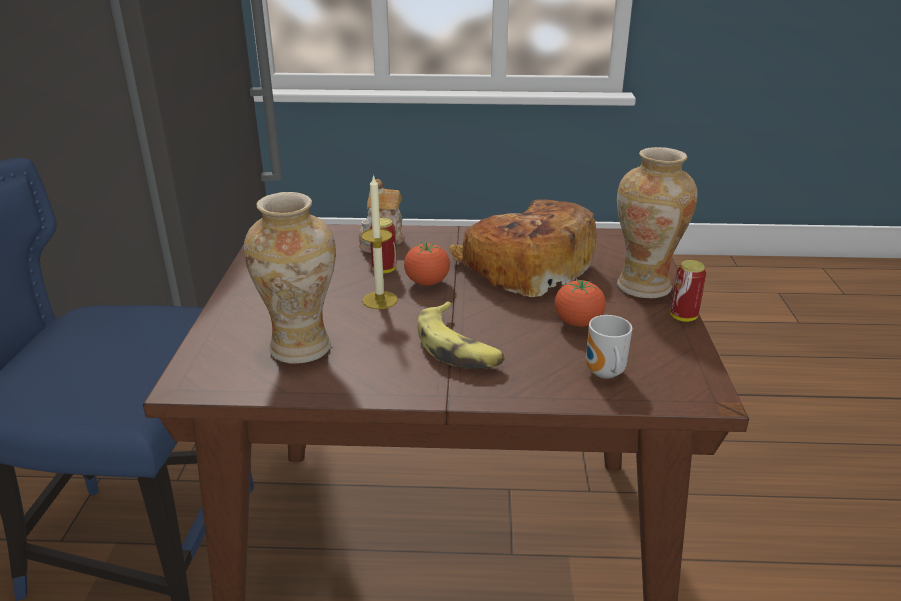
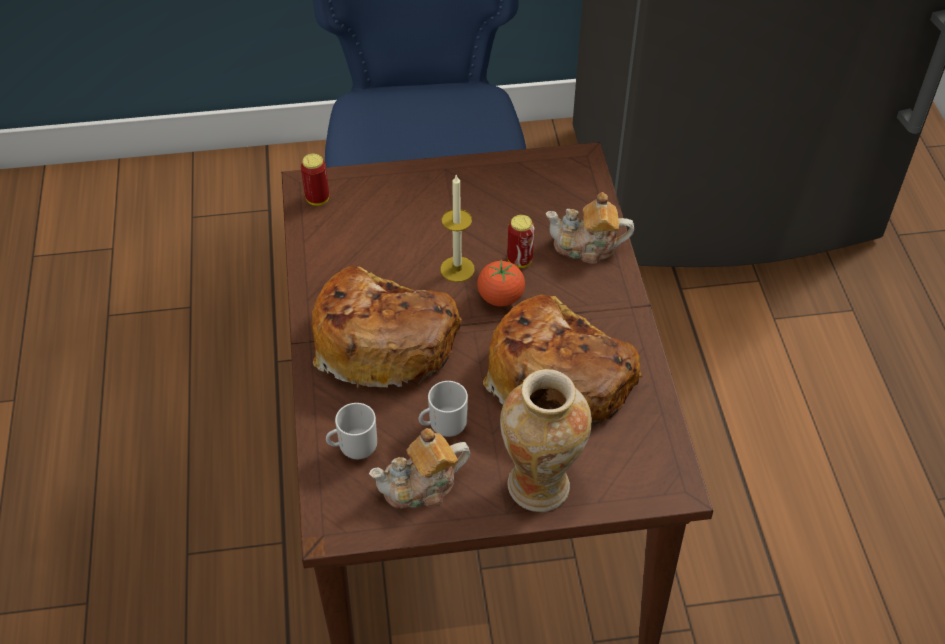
camera: 80 degrees right, 20 degrees up
(301, 348) = (365, 235): vase -> none
(459, 347) = (383, 338): banana -> bread
(578, 323) = (445, 426): tomato -> mug
(649, 340) = (421, 486): none -> teapot
(683, 317) = (476, 520): can -> can (317, 199)

